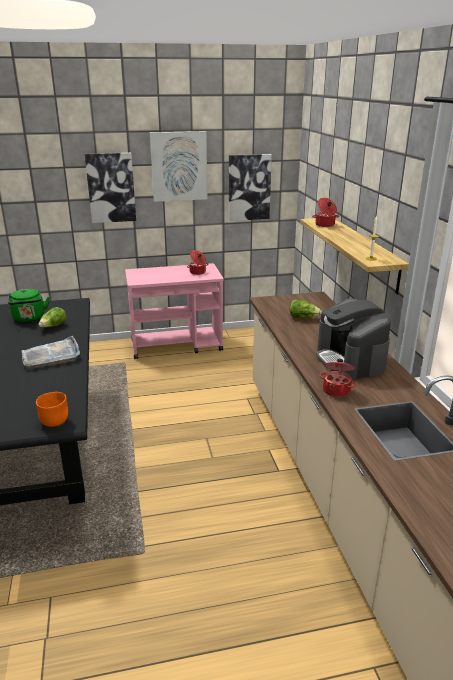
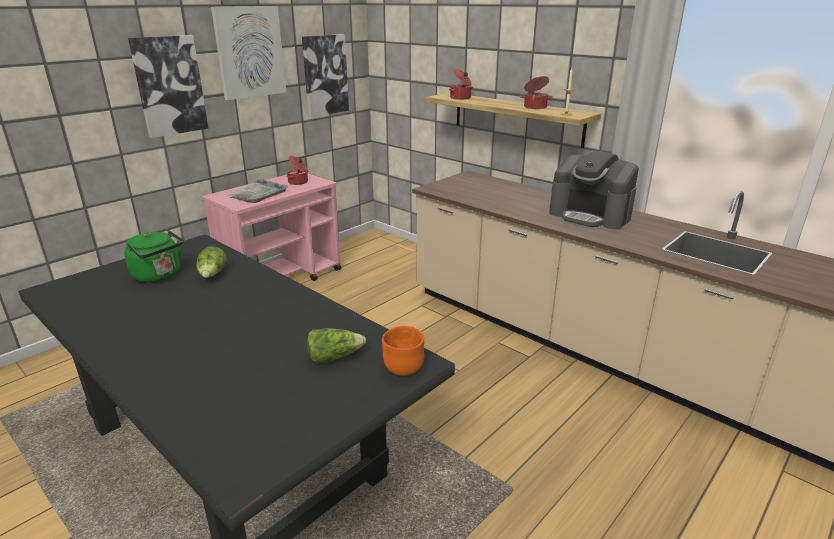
camera: 35 degrees left, 0 degrees up
(51, 355) = (268, 305): grey tray -> grey tray (258, 193)
(303, 317) = (492, 194): lettuce -> lettuce (334, 357)
(336, 390) = (625, 240): cooking pot -> cooking pot (535, 107)

